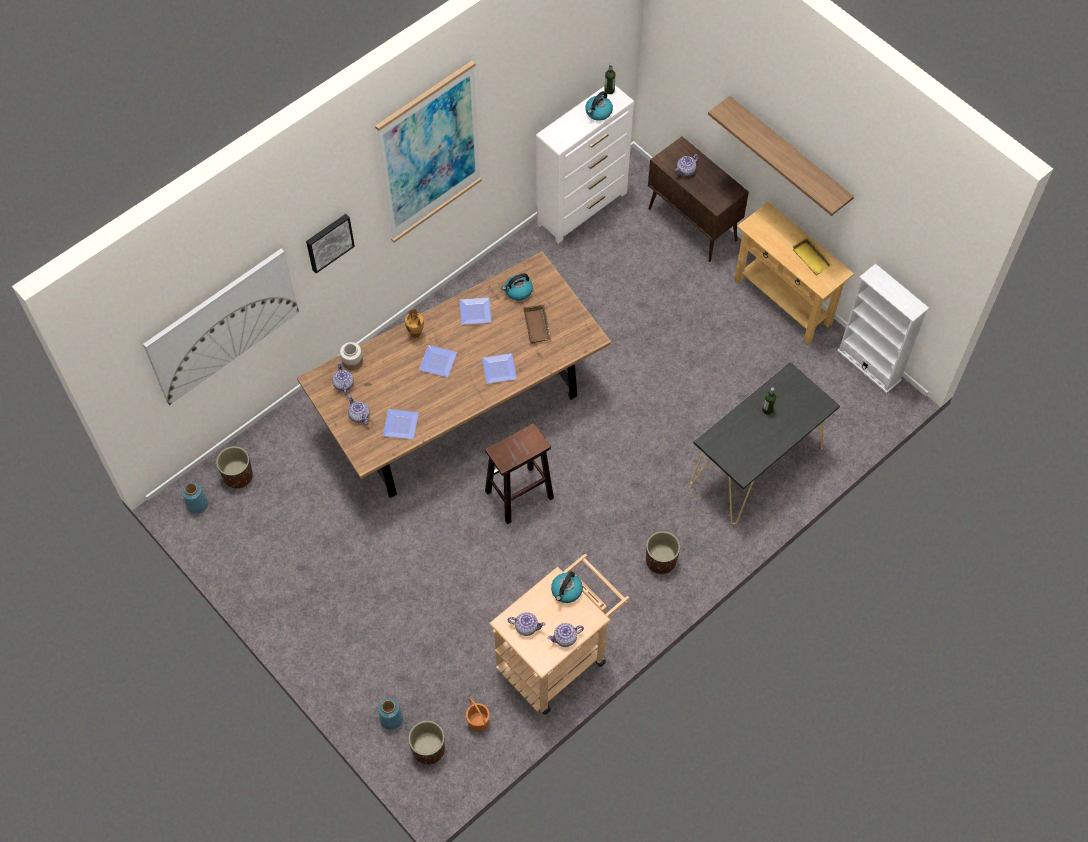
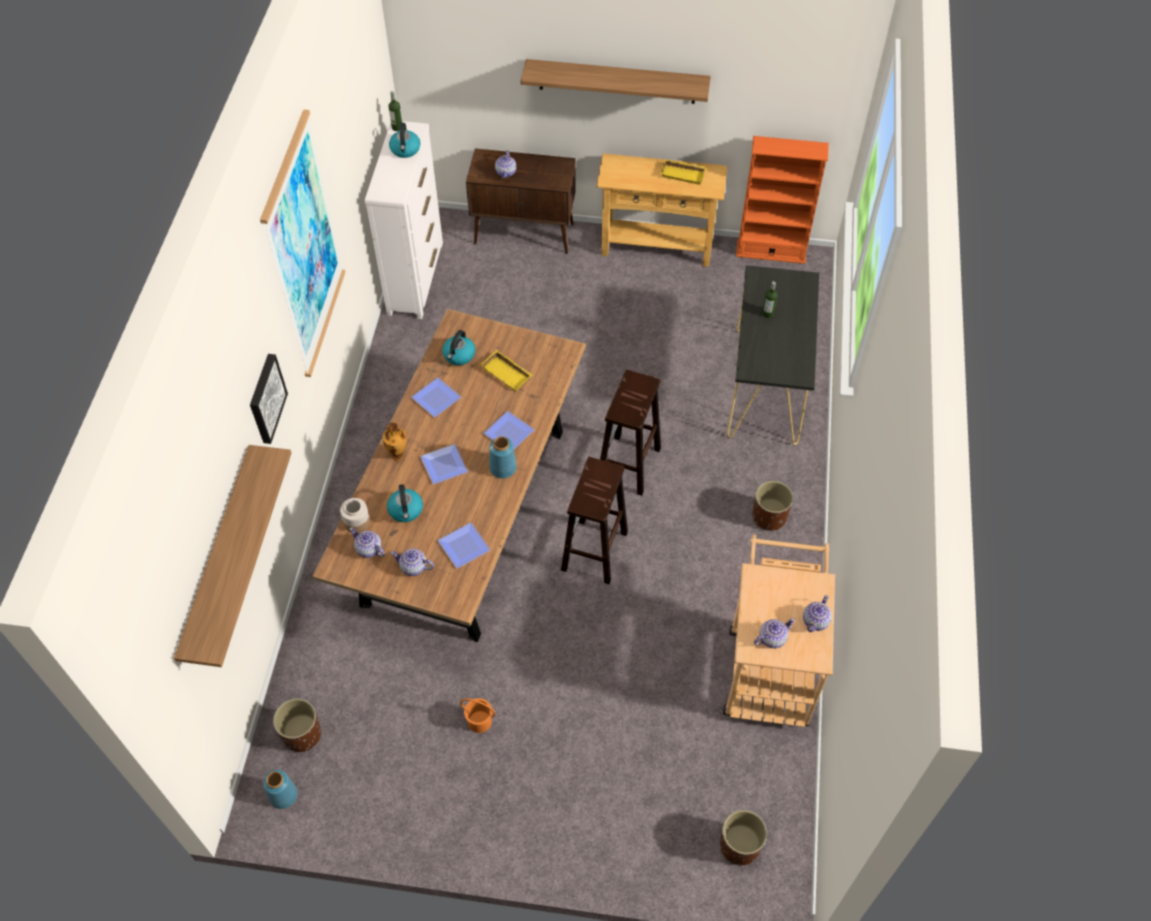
camera: 40 degrees left, 5 degrees down
(223, 325) = (218, 557): picture -> shelf
(391, 719) = (678, 847): blue vase -> blue vase (503, 468)
(478, 722) = (758, 782): orange bucket -> orange bucket (479, 722)
(538, 326) = (508, 373): brown tray -> yellow tray
(566, 591) = (774, 578): kettle -> kettle (406, 510)
(599, 453) = (628, 466): none -> brown stool
(869, 365) = (771, 251): white bookcase -> orange bookcase

